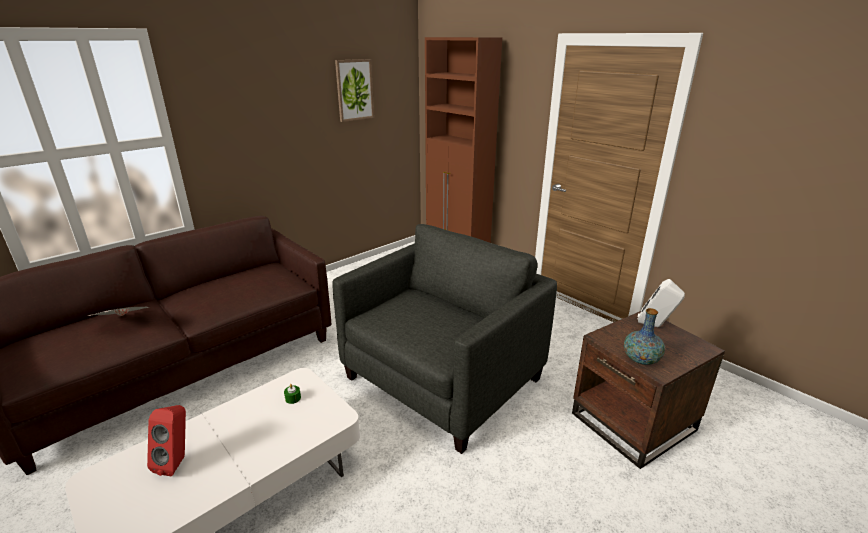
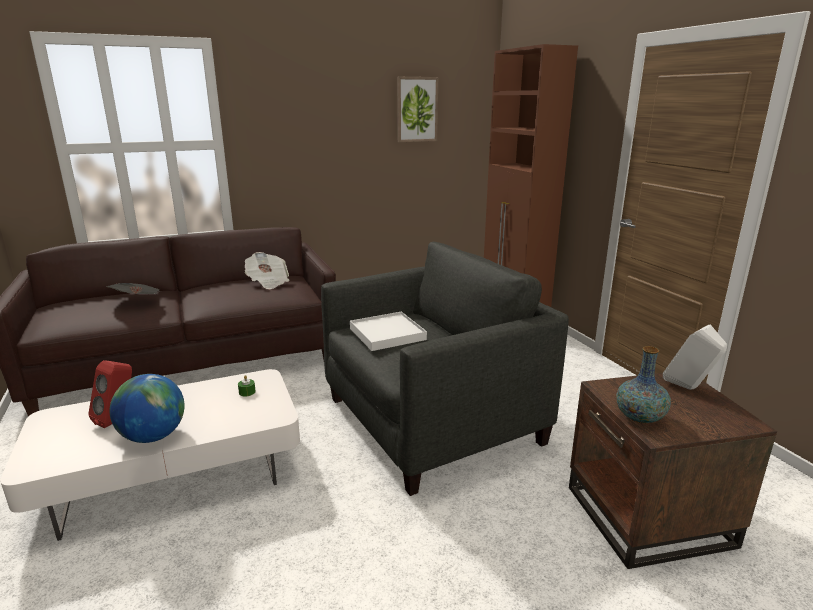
camera: 20 degrees right, 5 degrees down
(229, 471) = (153, 436): none -> globe
(253, 276) = (268, 282): none -> newspaper
(405, 317) = (387, 334): none -> white tray

